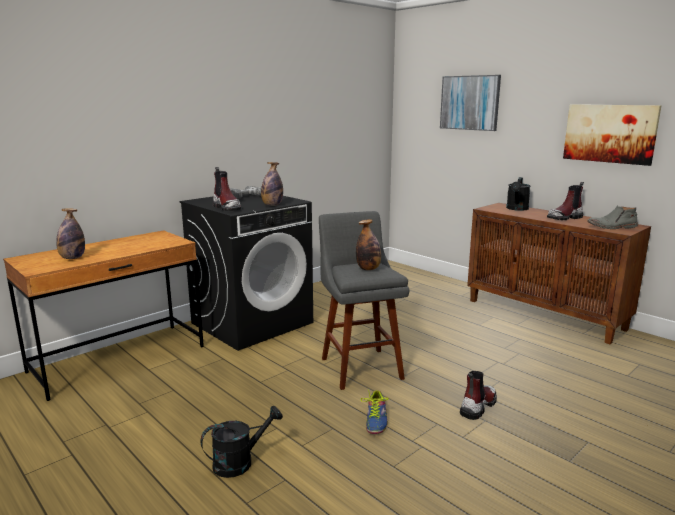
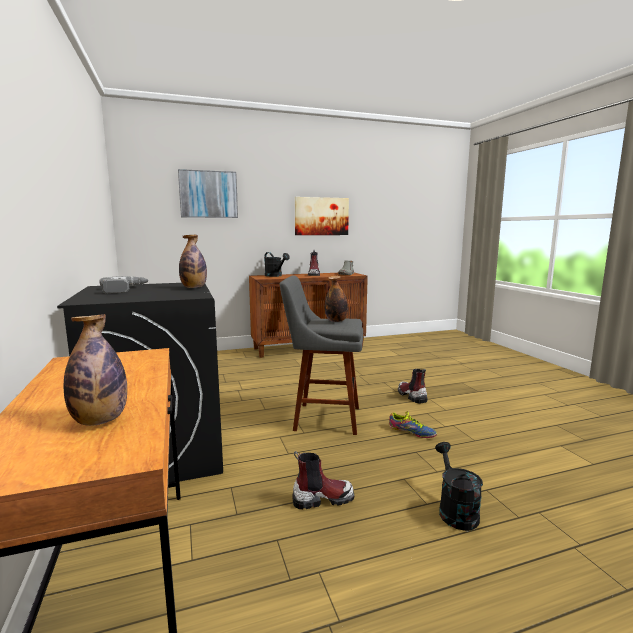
camera: 65 degrees left, 5 degrees down
(227, 208) = (168, 296): boot -> boot (322, 499)

